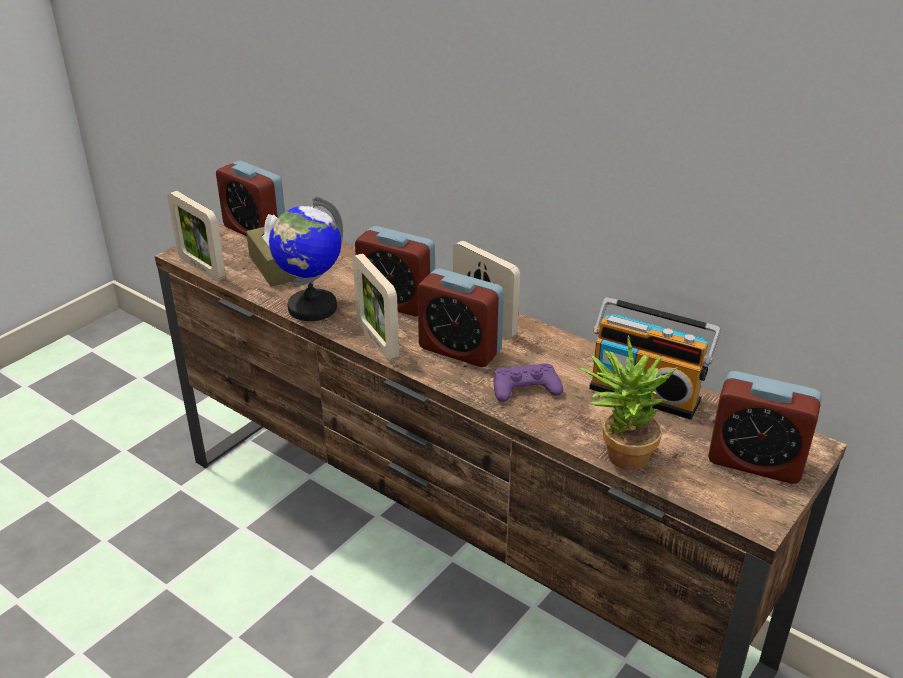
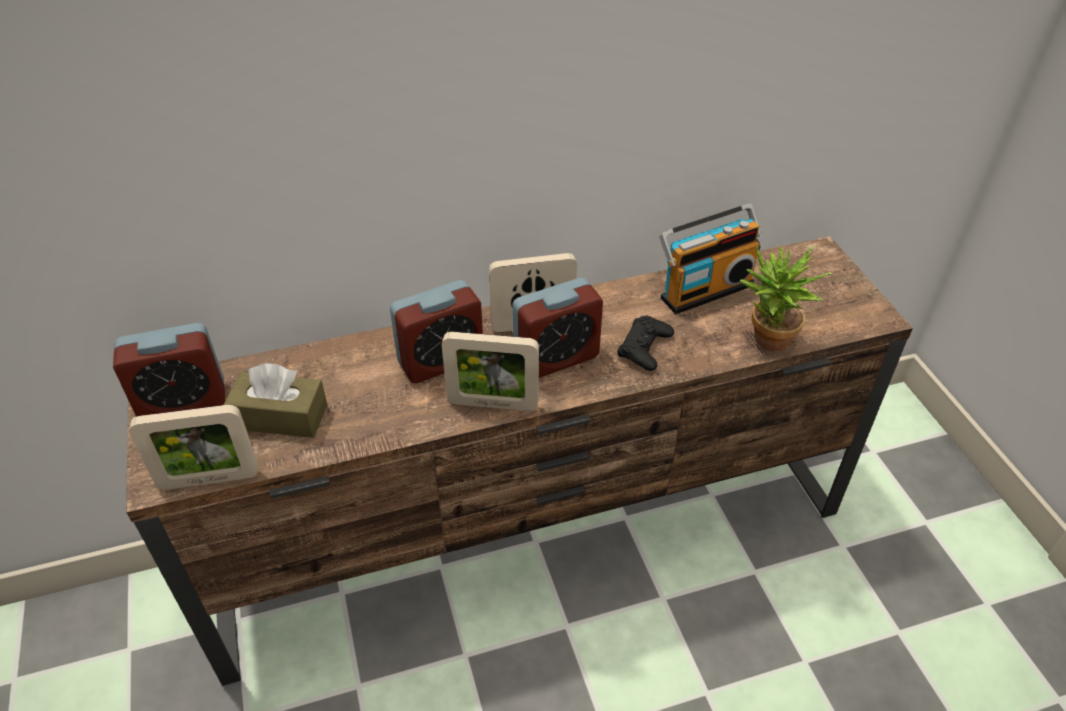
camera: 55 degrees left, 10 degrees up
(311, 307) = (387, 424): globe -> none
(525, 388) = (645, 347): purple game controller -> black game controller
(755, 461) = (820, 284): alarm clock -> none

